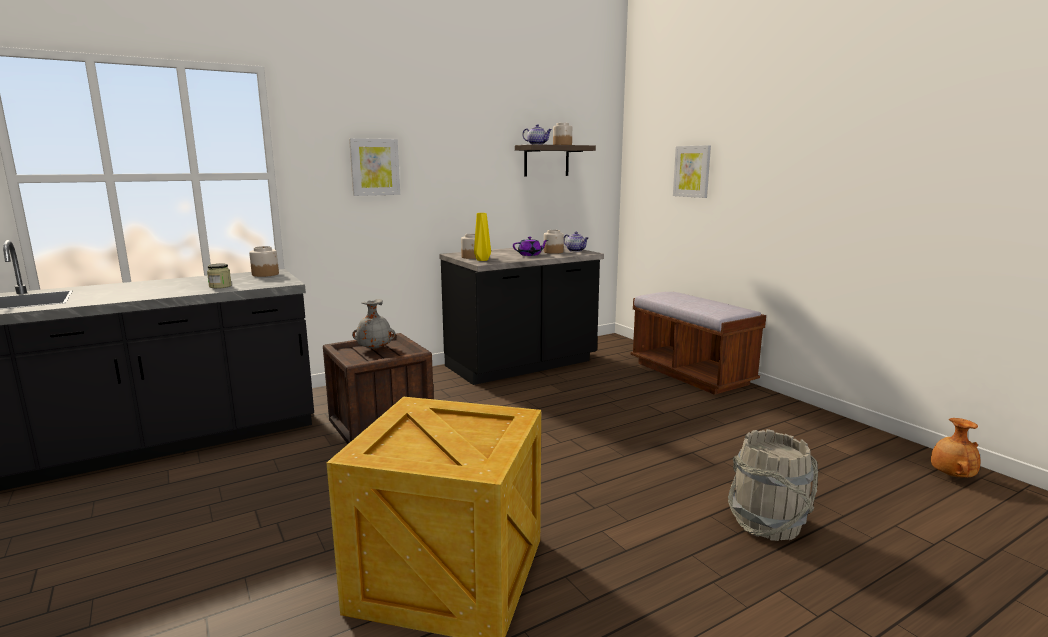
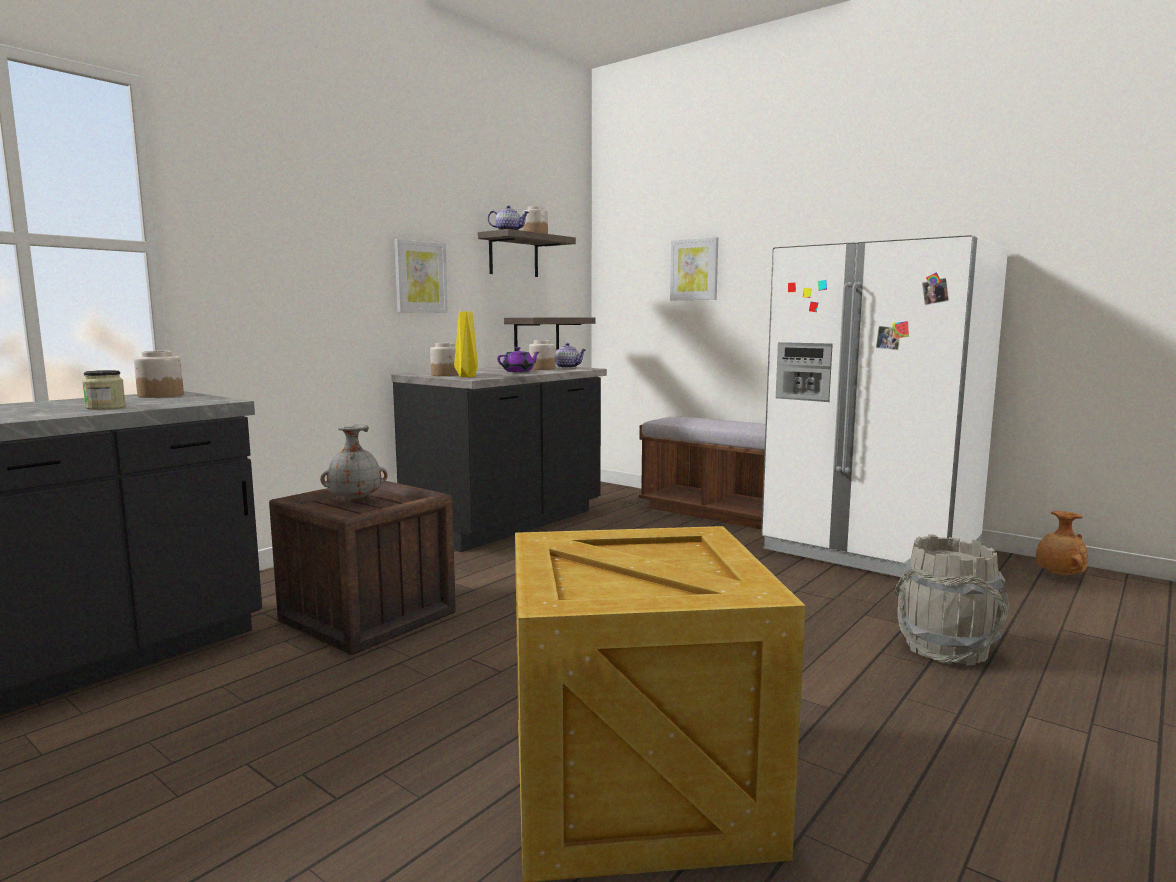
camera: 20 degrees left, 5 degrees down
(374, 167) = (303, 246): picture -> picture (420, 277)
(566, 221) = (536, 335): none -> shelf
(791, 426) = (871, 550): none -> white fridge

